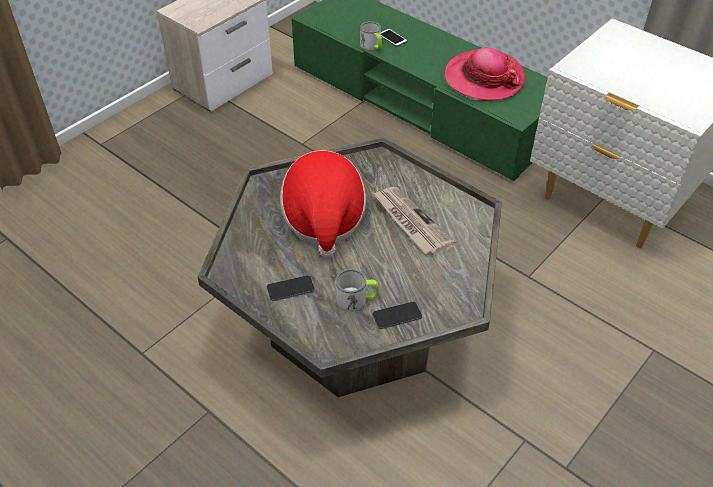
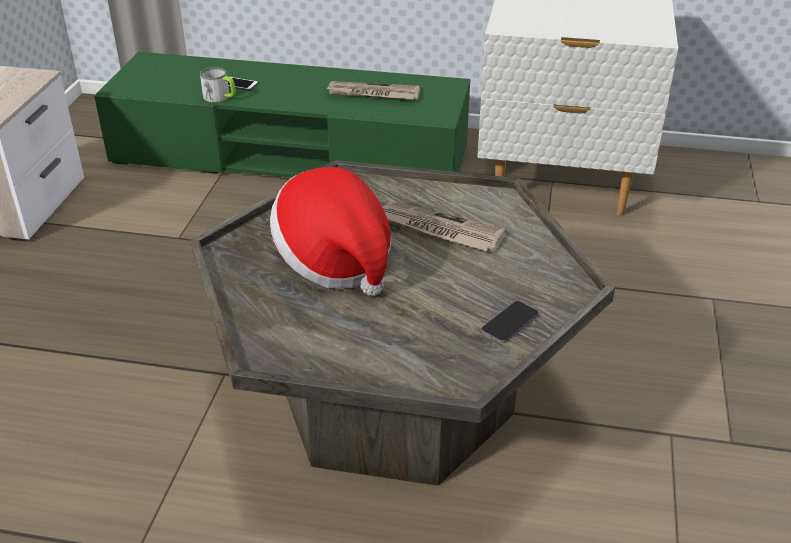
camera: 30 degrees left, 10 degrees down
(290, 289) = (361, 344): phone -> none
(357, 299) = (449, 325): mug -> none
(483, 78) = (373, 94): hat -> newspaper

